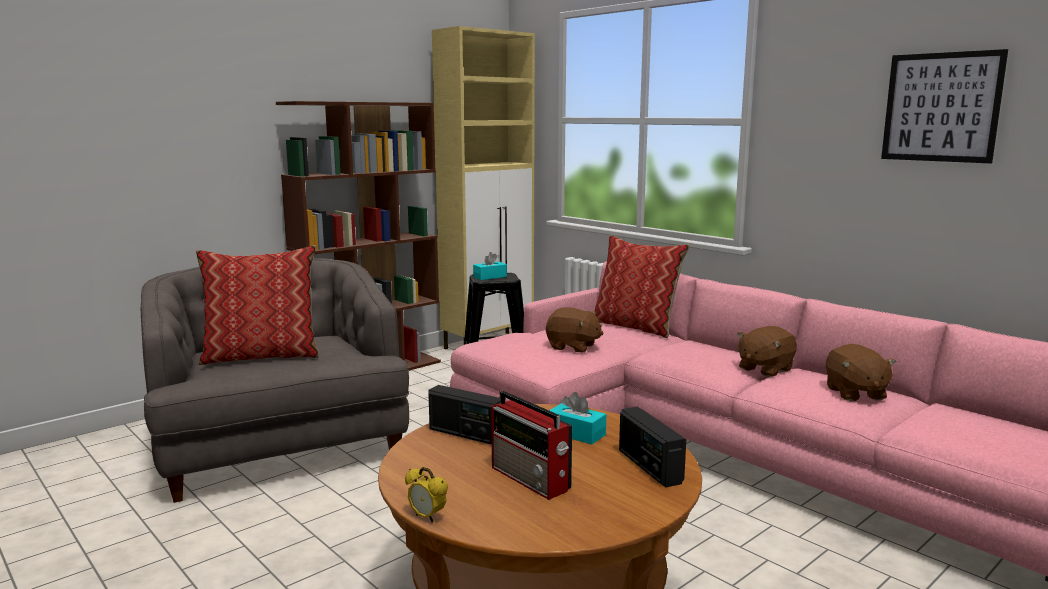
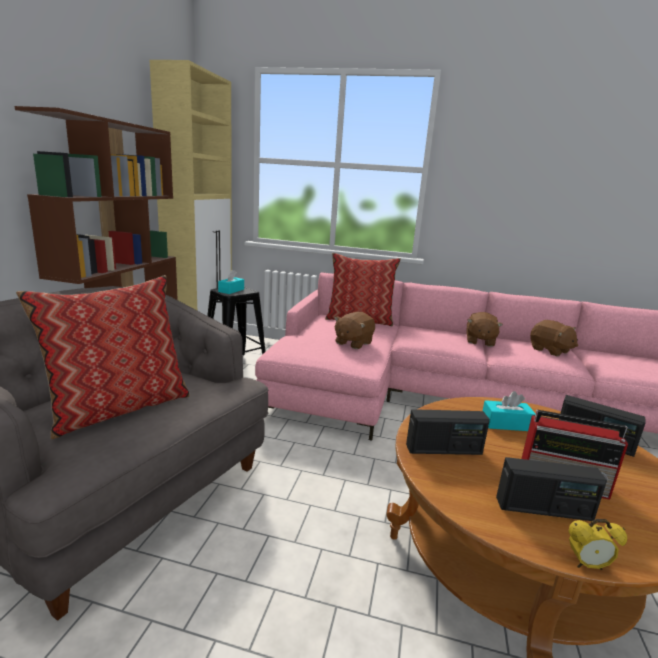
camera: 35 degrees left, 5 degrees up
(467, 486) = (543, 509): none -> radio
(573, 347) = (353, 343): brown plush toy -> brown plush toy turned 135 degrees clockwise
(941, 107) = (564, 168): picture -> none

